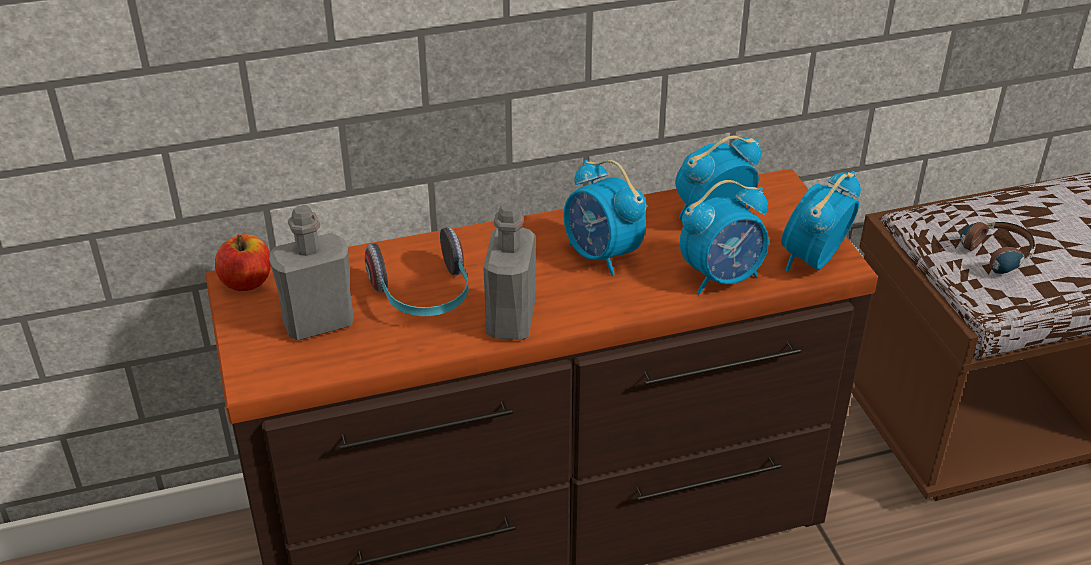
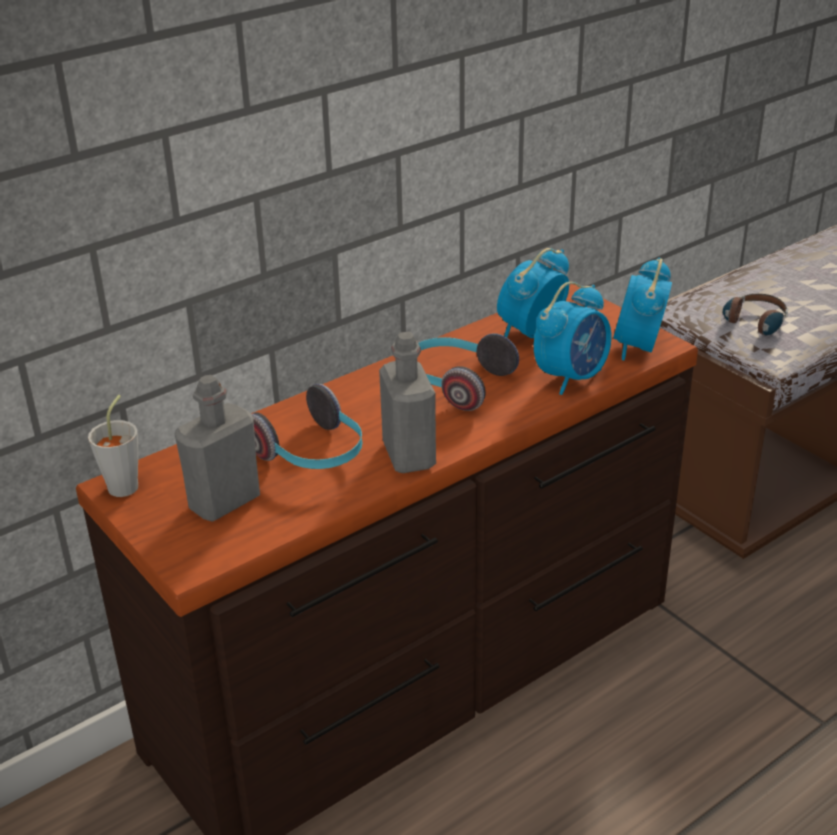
camera: 20 degrees left, 5 degrees down
(247, 282) = (126, 483): apple -> grey cup
(602, 255) = (455, 384): alarm clock -> headphones

